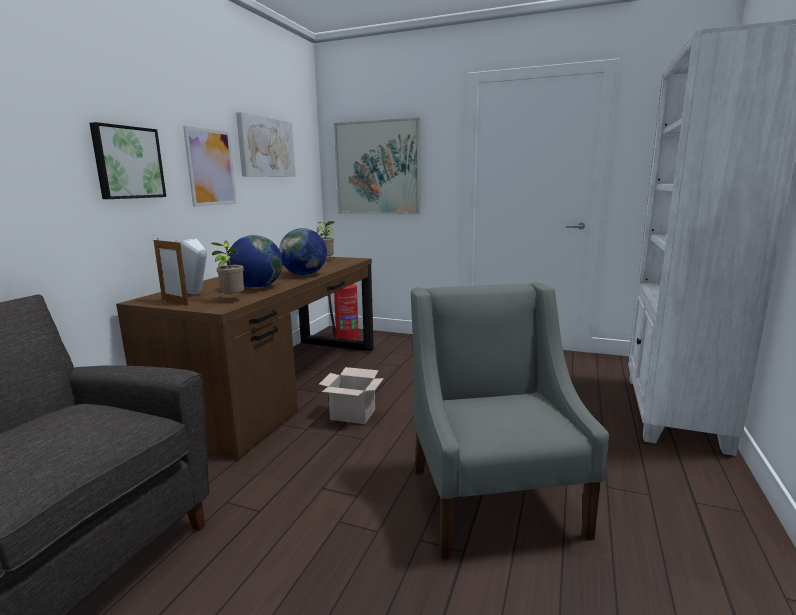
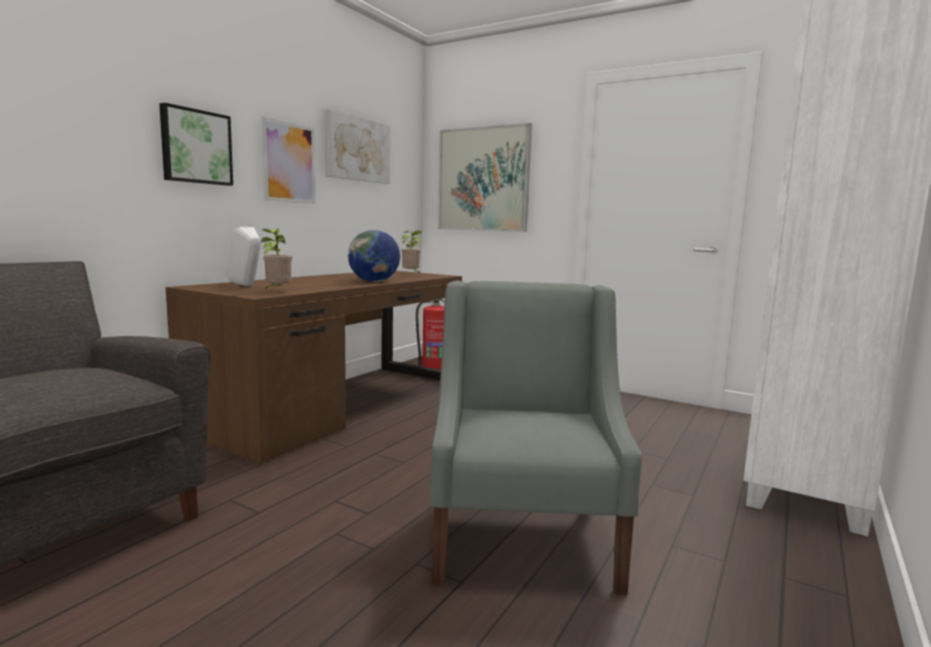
camera: 10 degrees right, 5 degrees down
(175, 302) = (221, 289): picture frame -> none
(257, 287) = (313, 286): globe -> none
(351, 415) = (402, 439): cardboard box -> none

